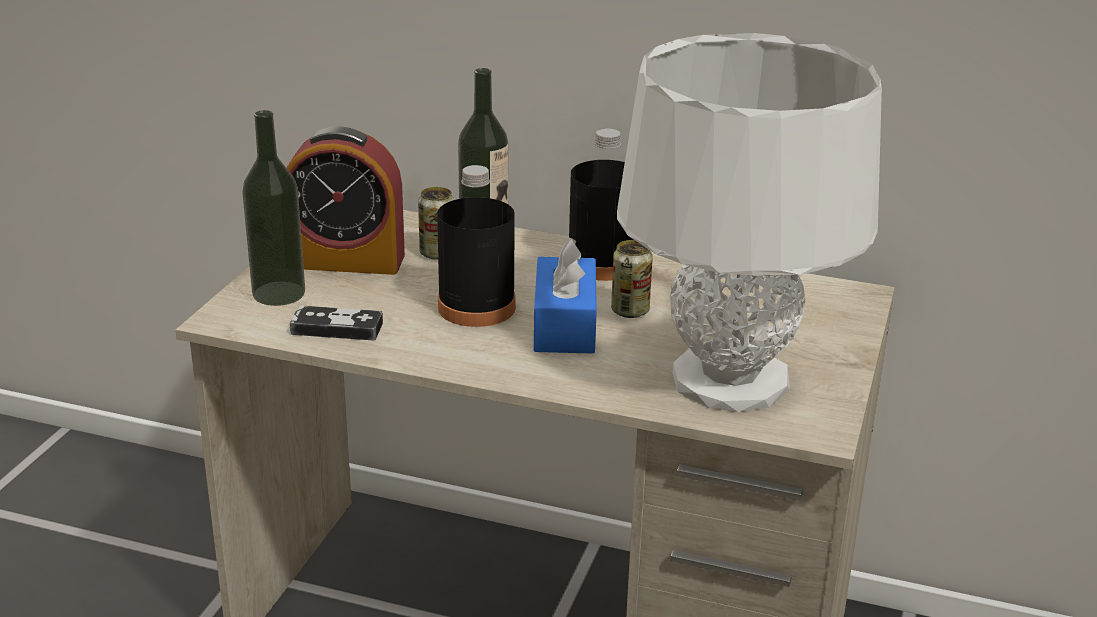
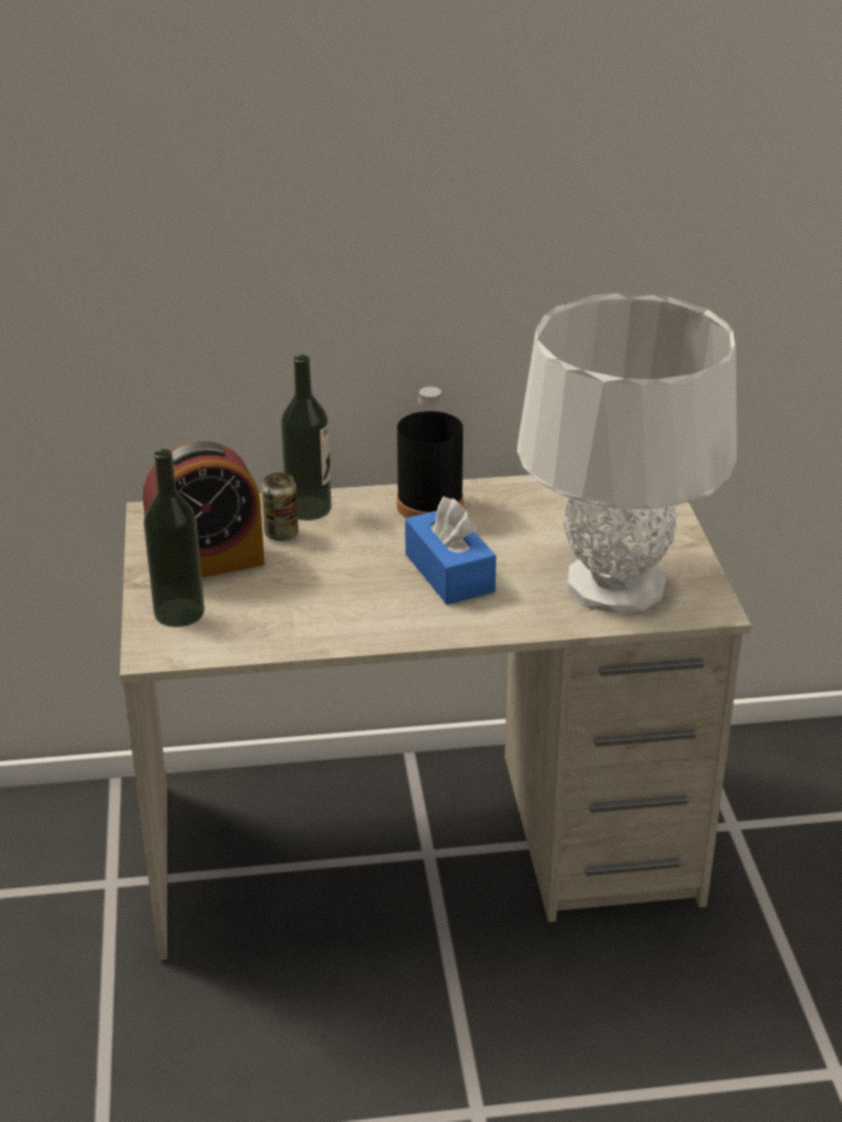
camera: 25 degrees left, 5 degrees up
(337, 328) = (264, 631): game controller -> none
(476, 307) = (363, 577): black bottle -> none
(630, 311) = (489, 545): can -> none

